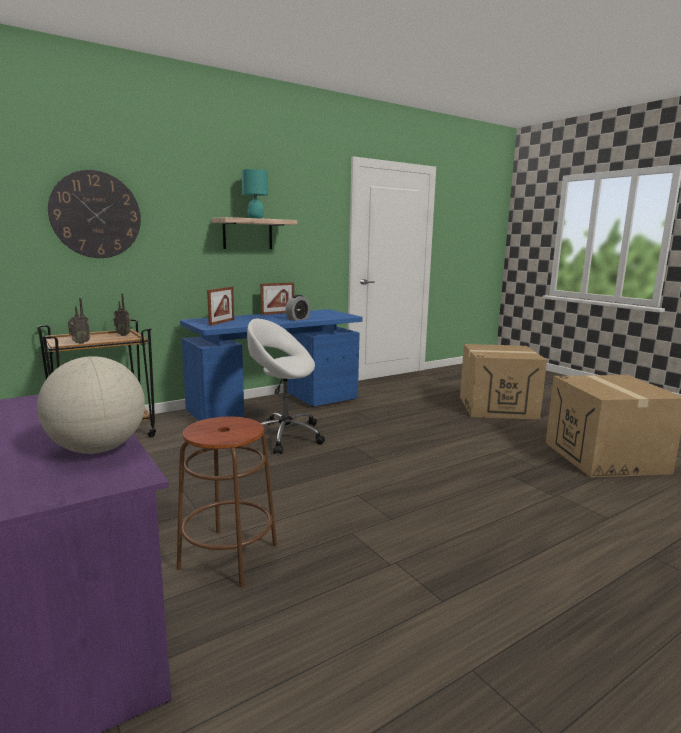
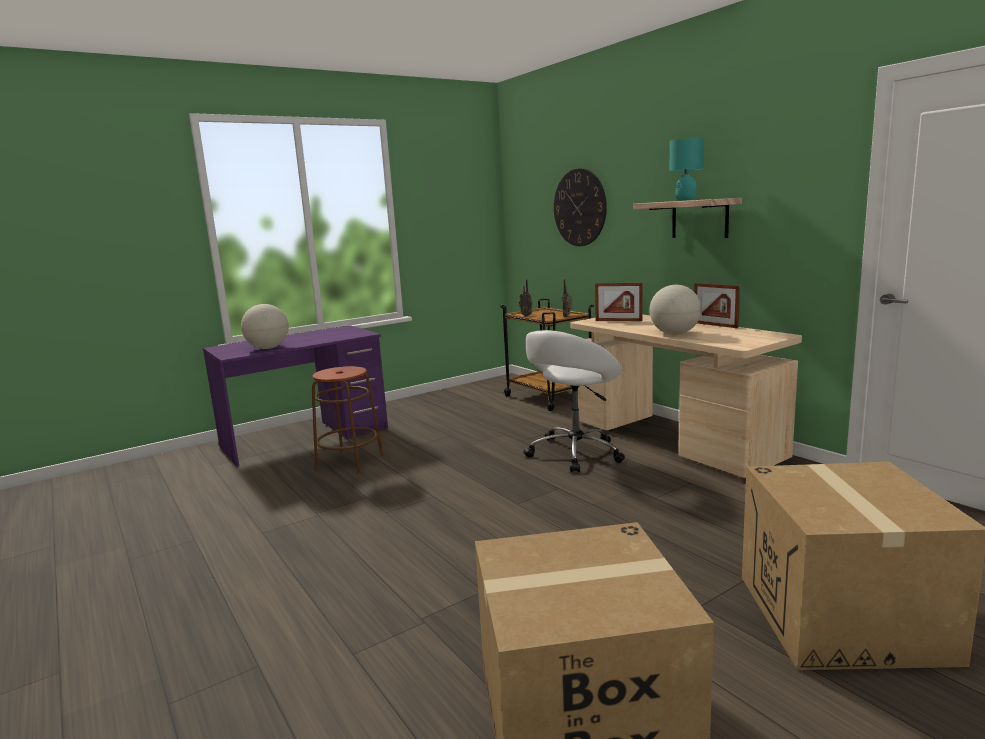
camera: 90 degrees right, 0 degrees up
(275, 406) = (673, 440): blue desk -> beige desk
(283, 436) = (573, 454): white office chair -> white office chair turned 150 degrees counterclockwise
(298, 319) = (674, 334): alarm clock -> globe

